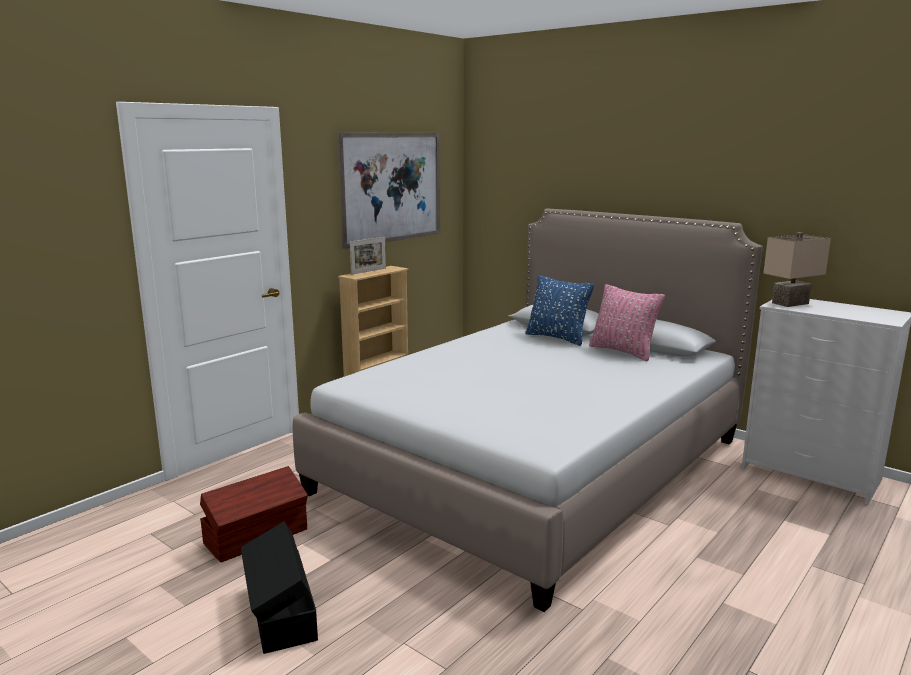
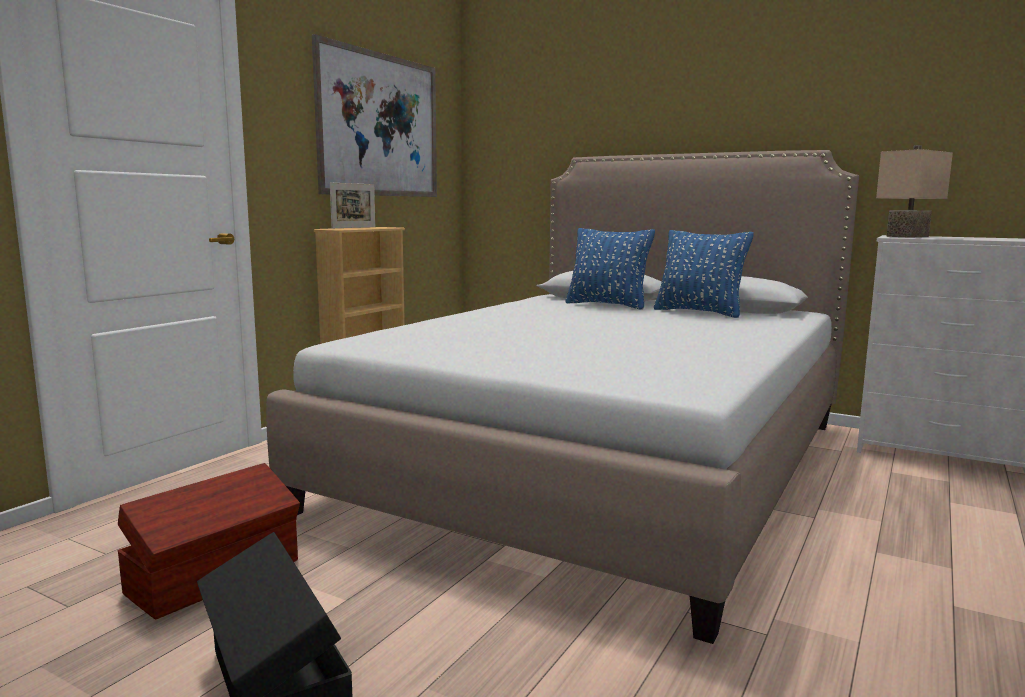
camera: 10 degrees left, 5 degrees down
(623, 352) = (699, 312): pink pillow -> blue pillow

